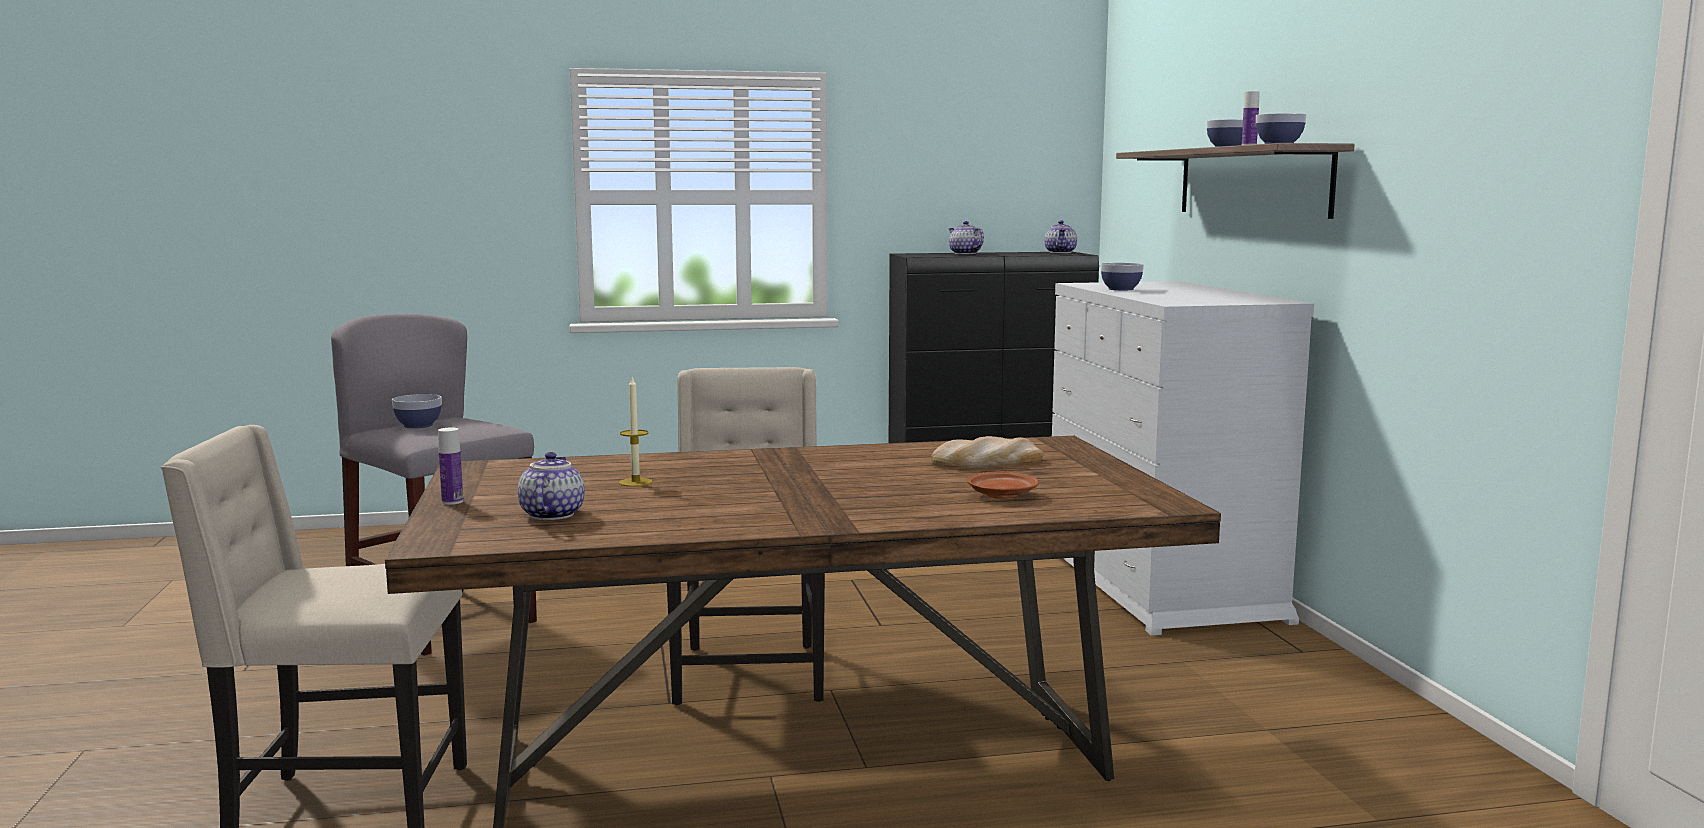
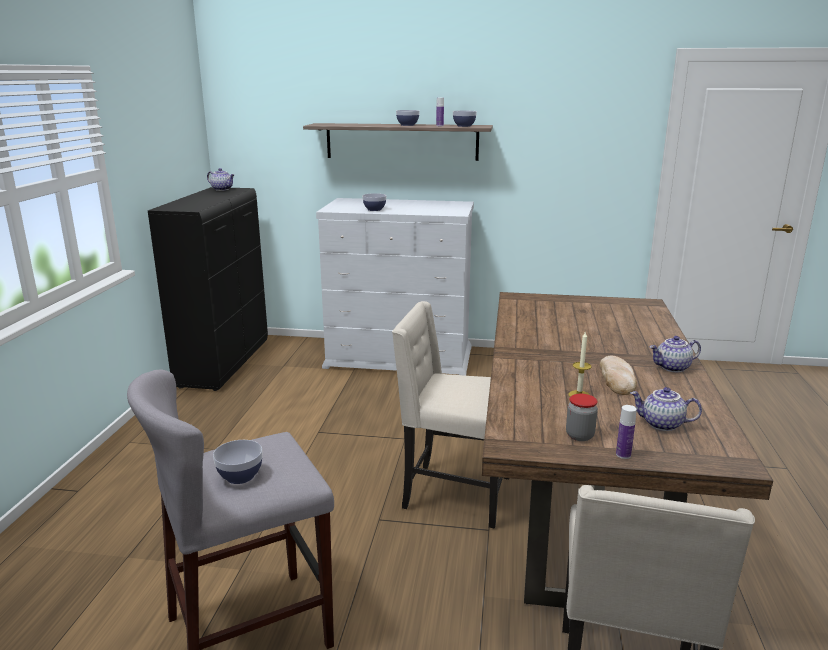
camera: 70 degrees left, 10 degrees up
(503, 486) = (579, 436): none -> jar
(964, 254) = (193, 201): teapot -> teapot (672, 368)
(987, 462) = (556, 315): bread -> bread (617, 379)
(1001, 495) = (627, 323): brown plate -> none

